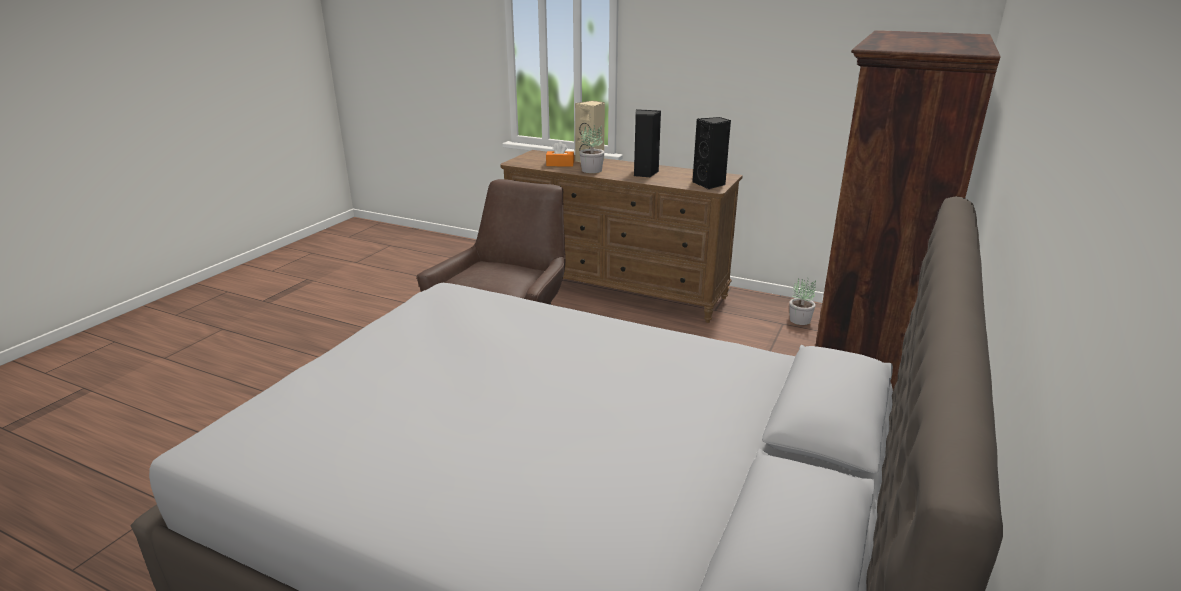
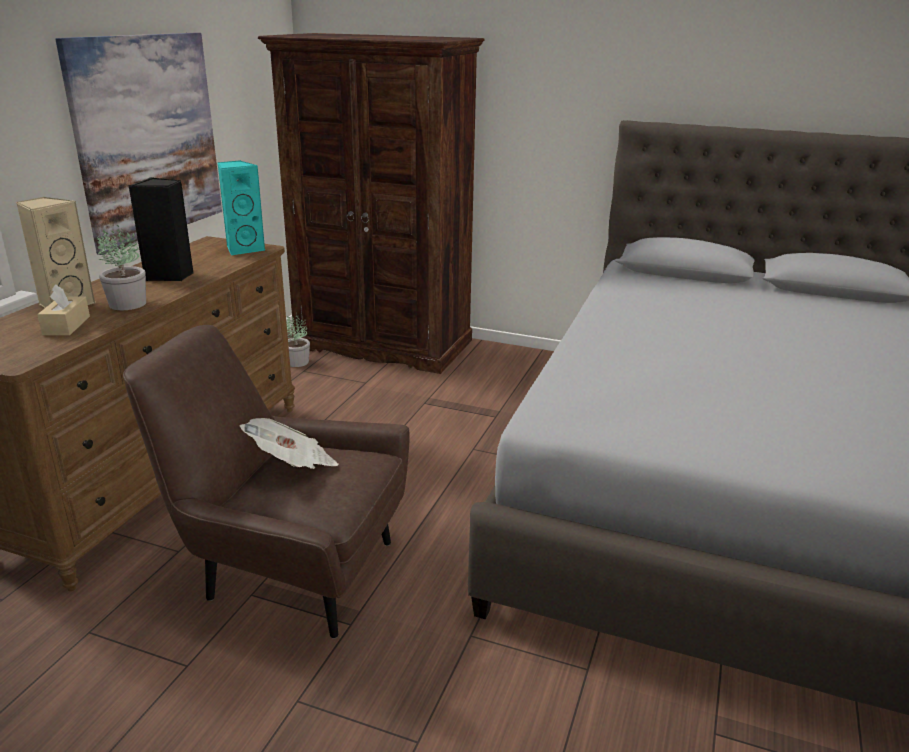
camera: 95 degrees left, 0 degrees up
(505, 268) = (292, 465): none -> newspaper
(560, 164) = (66, 325): orange tissue box -> beige tissue box
(710, 184) = (244, 249): black speaker -> turquoise speaker
(742, 94) = (148, 138): none -> picture

